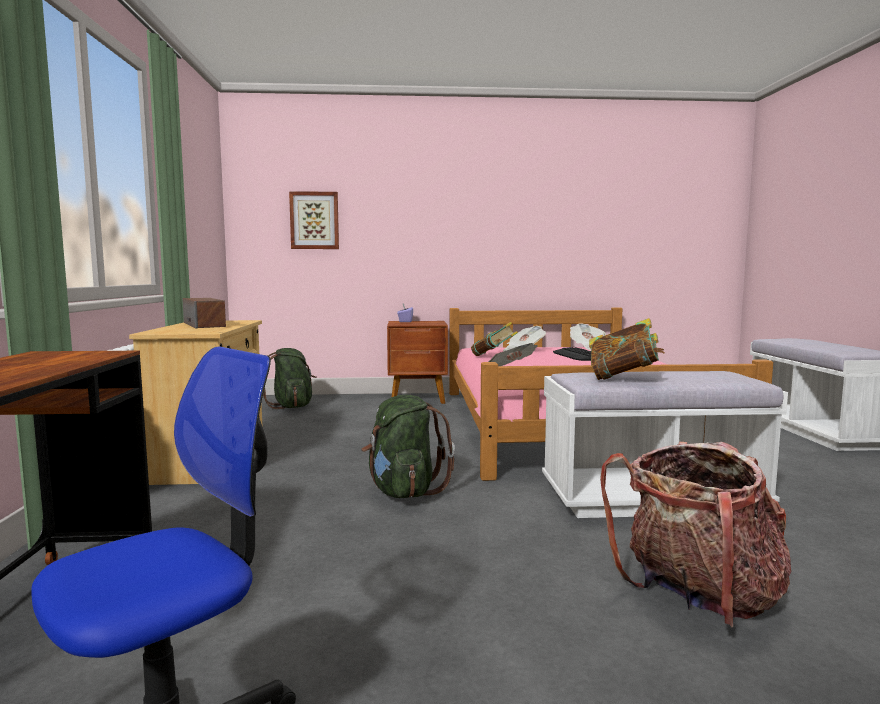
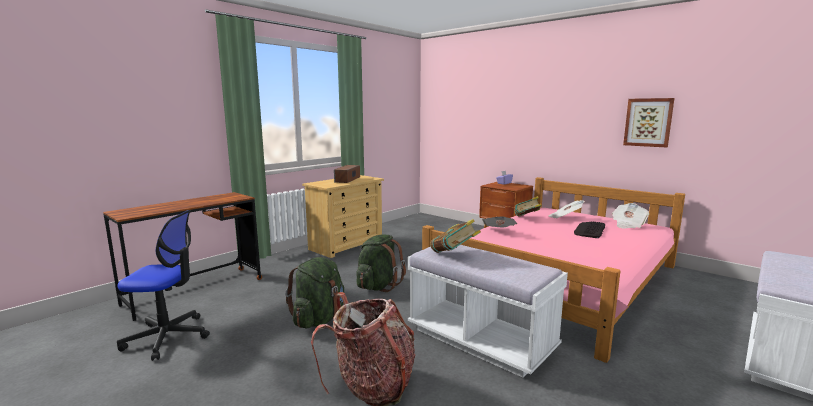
camera: 45 degrees right, 5 degrees up
(291, 406) = (430, 225): green backpack -> green backpack (319, 319)
(314, 220) = (462, 113): picture -> picture (648, 122)

